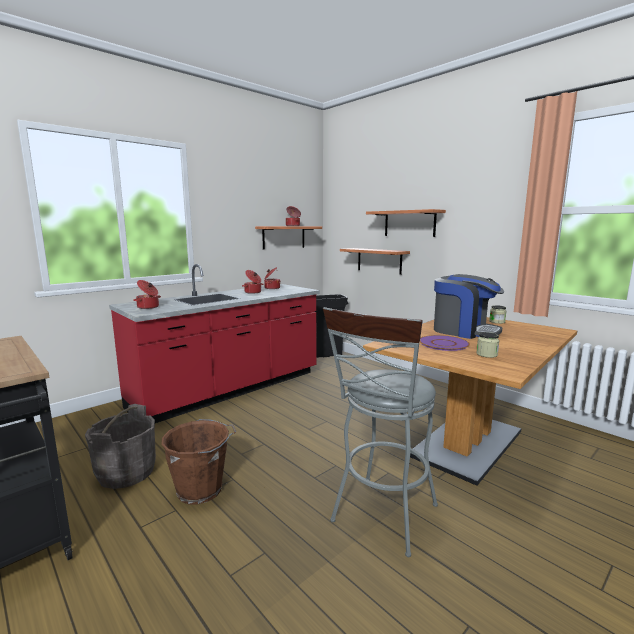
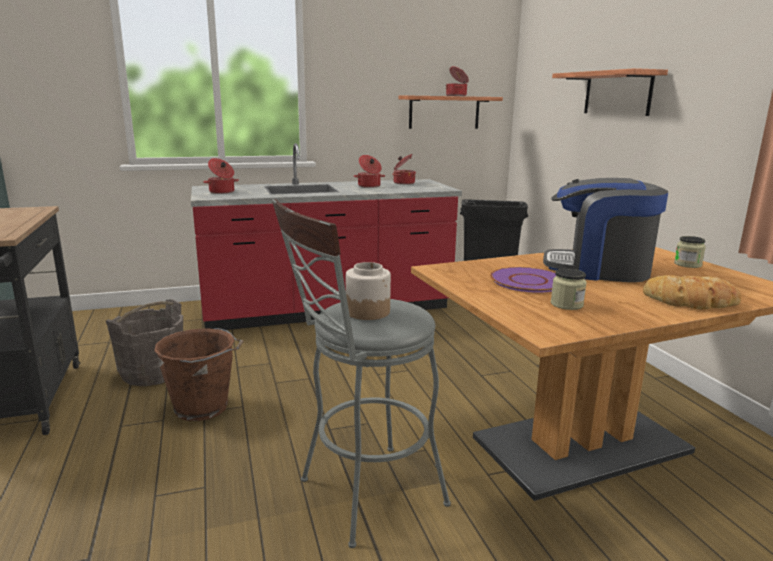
camera: 25 degrees right, 5 degrees up
(379, 260) = (574, 153): shelf -> none
(388, 380) = (368, 312): none -> jar
(464, 331) = (598, 269): coffee machine -> coffee machine turned 135 degrees clockwise
(535, 342) = (691, 301): none -> bread

